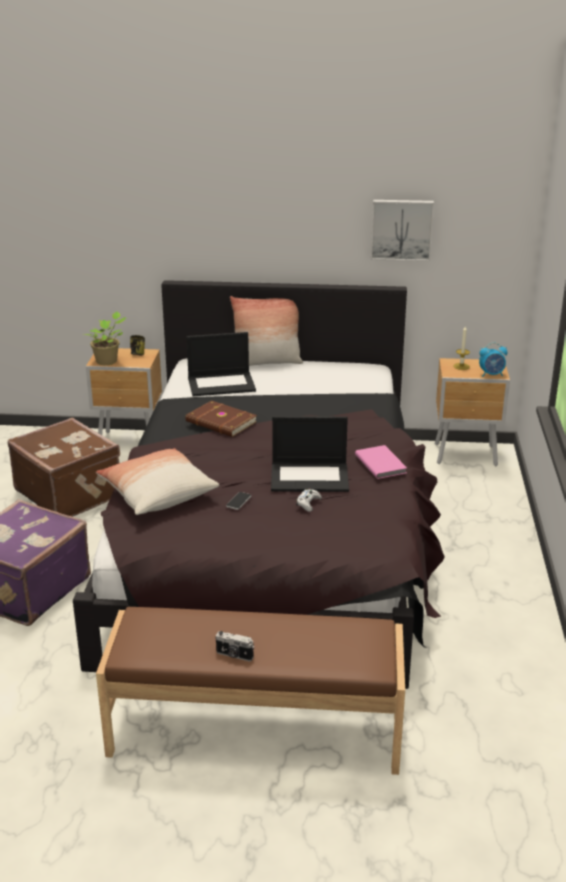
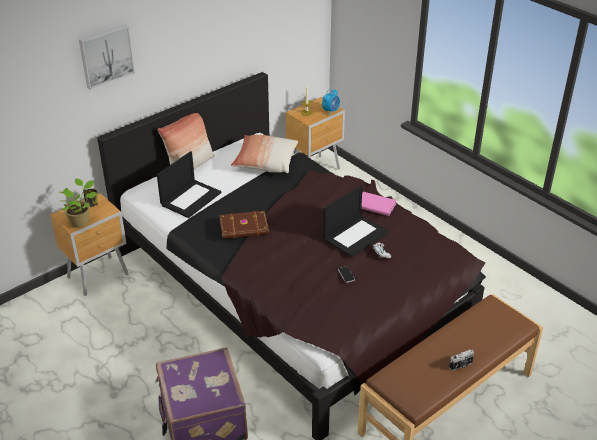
camera: 45 degrees left, 10 degrees up
(69, 493) = (118, 338): brown suitcase -> none
(157, 494) = (295, 299): pillow -> pillow (265, 162)
(401, 229) = (254, 32): picture -> picture (106, 56)

